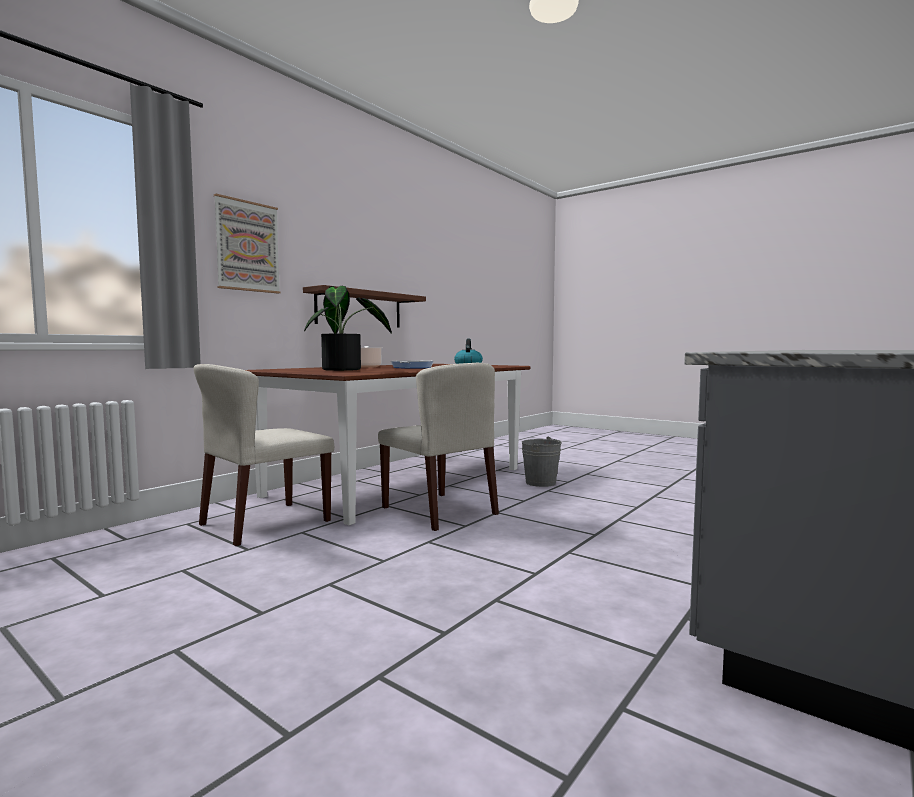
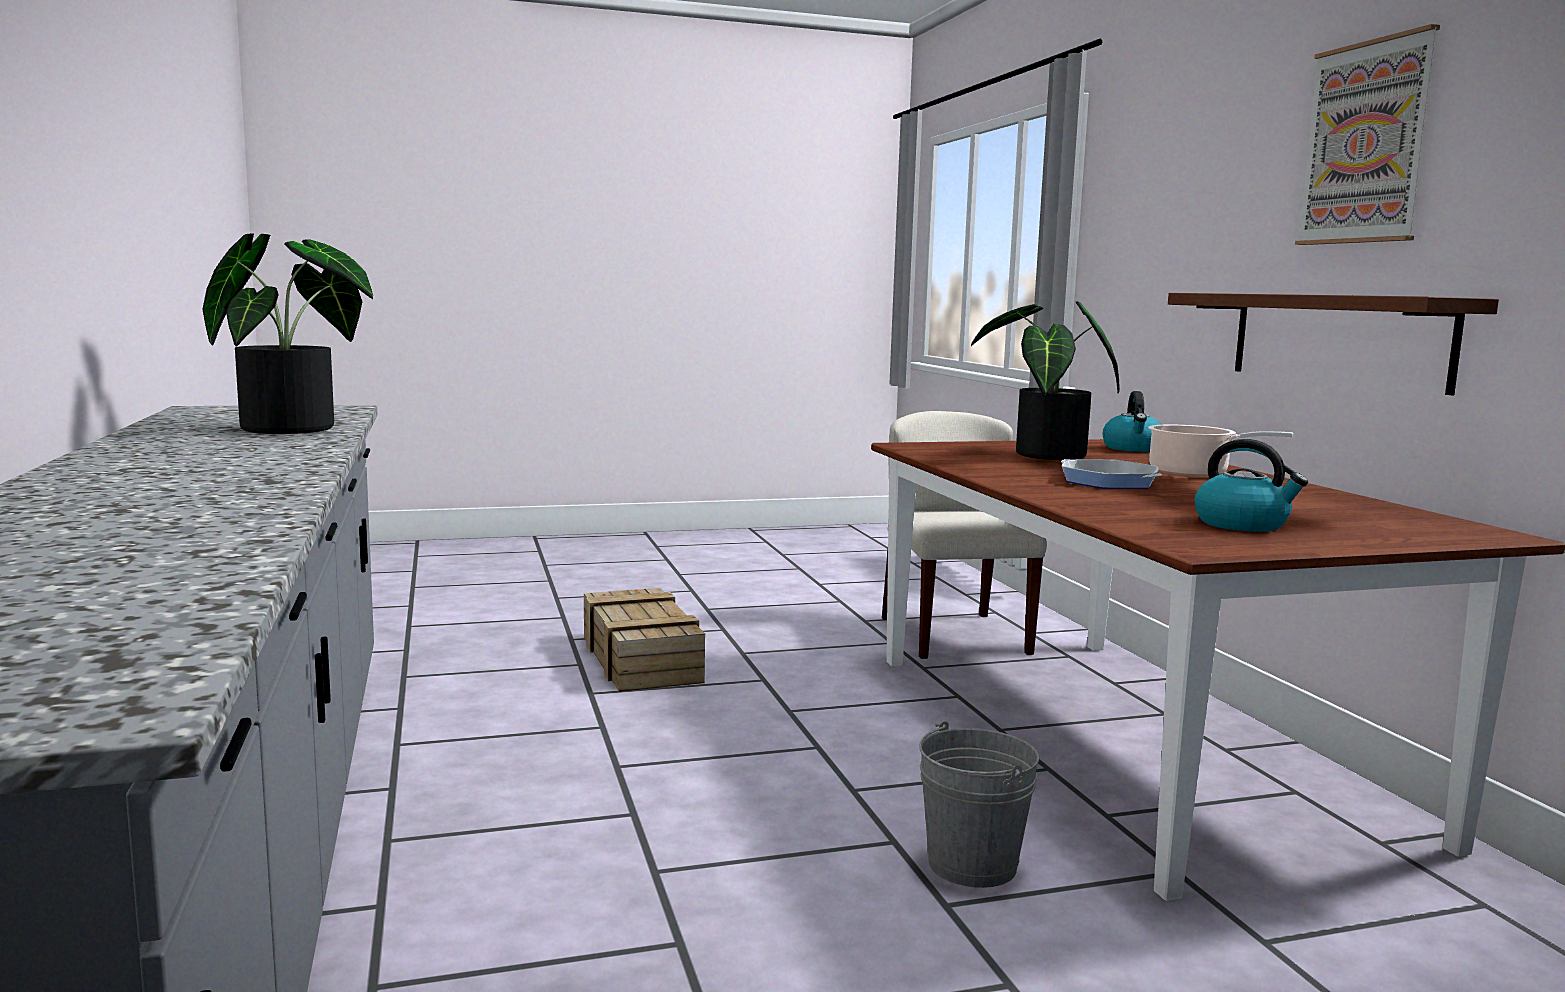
camera: 125 degrees right, 5 degrees up
(247, 246) = (1158, 233): picture -> picture (1366, 143)
(286, 369) = (1133, 448): none -> kettle
(440, 511) = (881, 716): beige chair -> none
(447, 586) = (639, 658): none -> crate
(785, 350) = (299, 428): none -> potted plant

